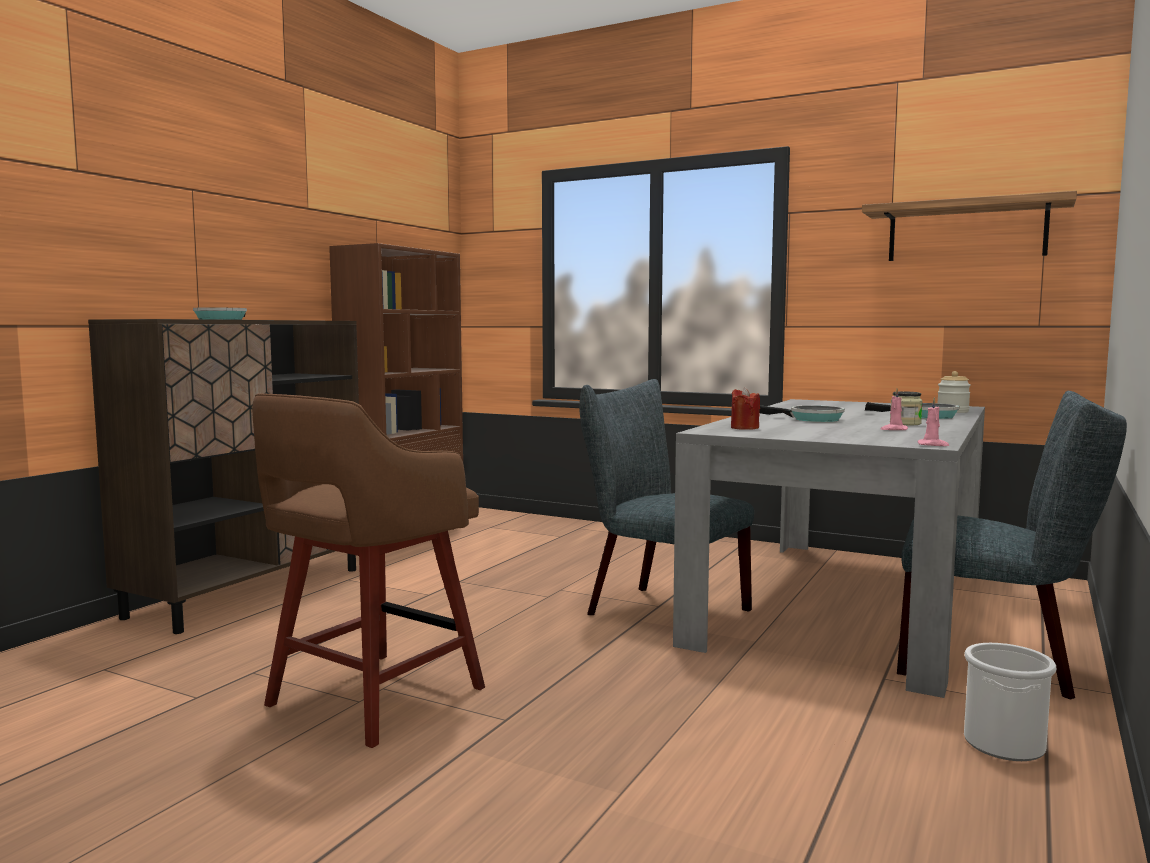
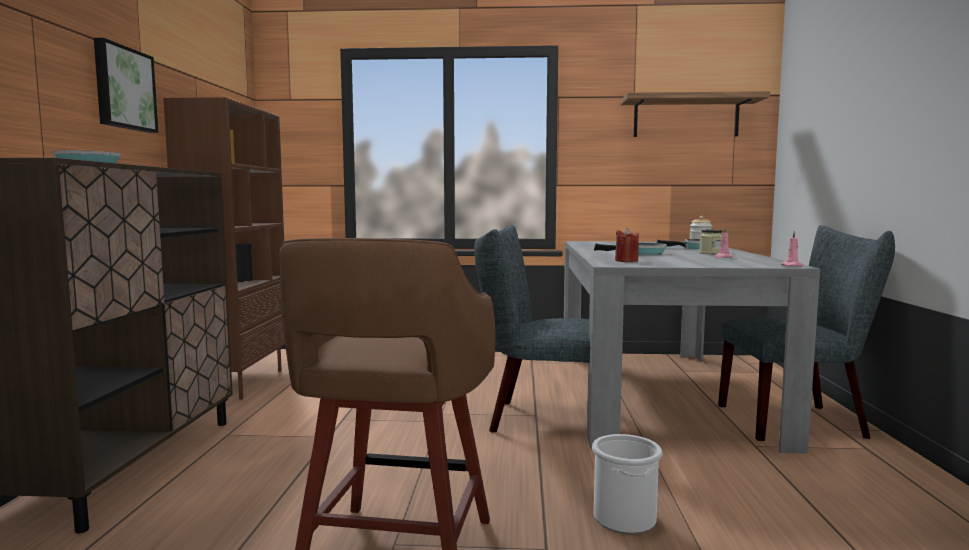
camera: 25 degrees left, 0 degrees up
(284, 242) = (123, 88): none -> picture
(1004, 744) = (885, 481): bucket -> bucket (625, 519)

